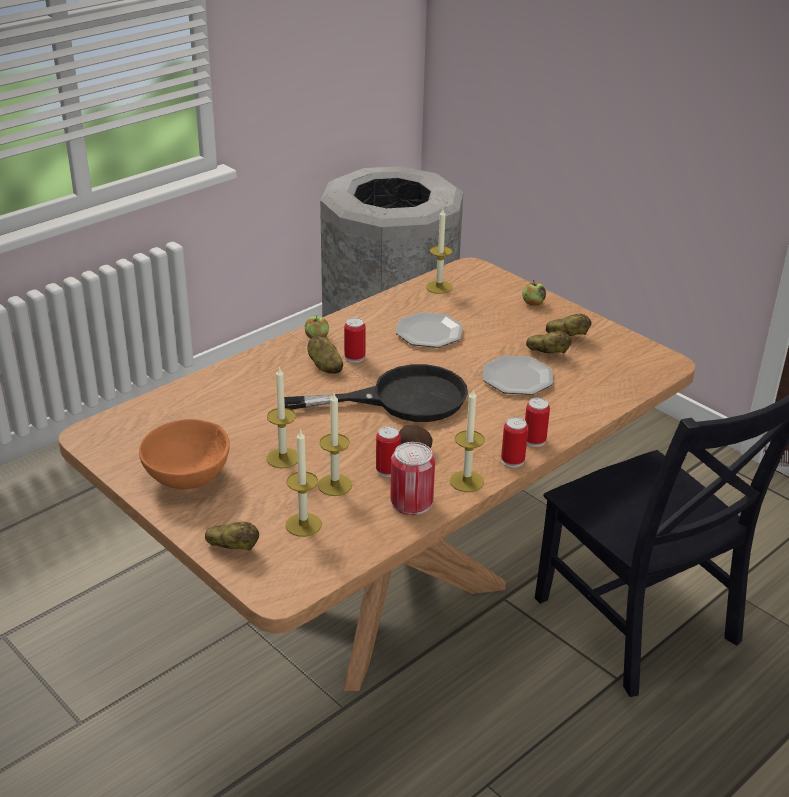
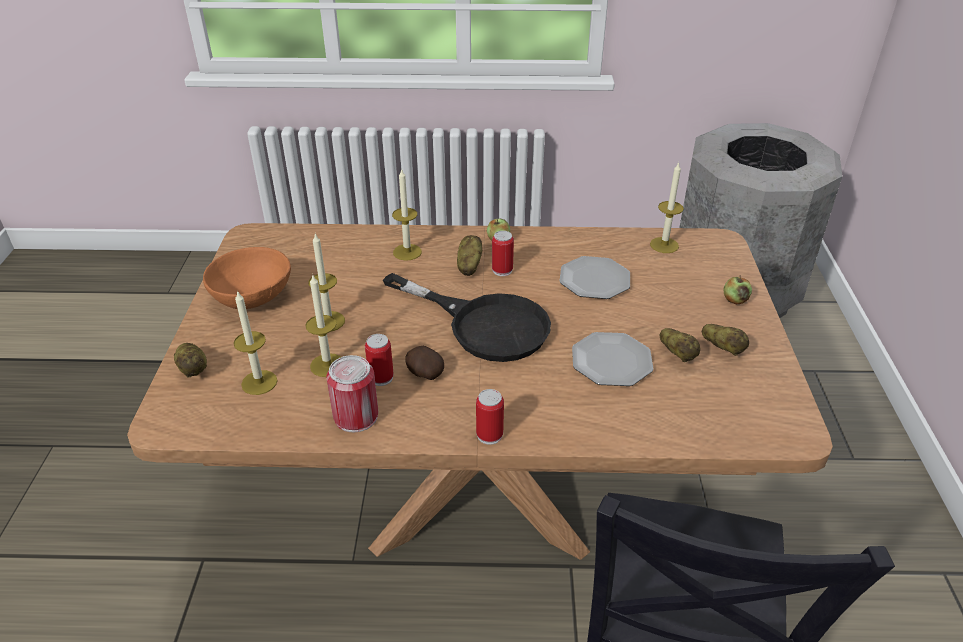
camera: 45 degrees right, 5 degrees up
(466, 481) = (423, 428): candle -> candle (407, 252)
(534, 440) = (537, 429): can -> none

